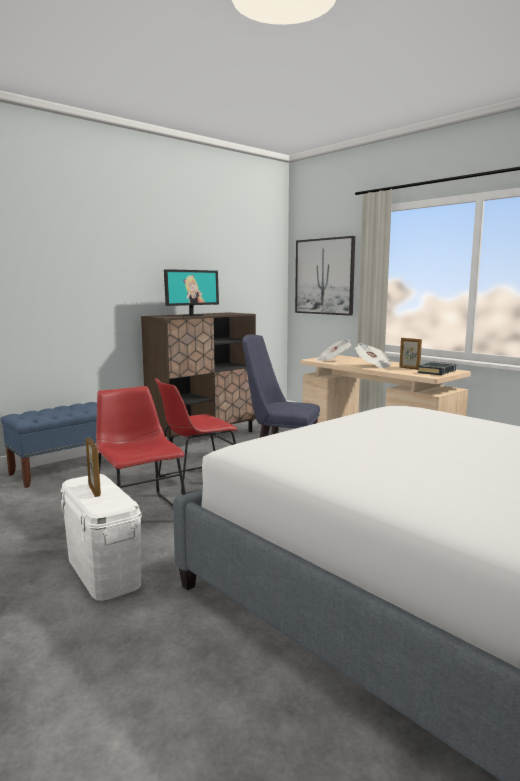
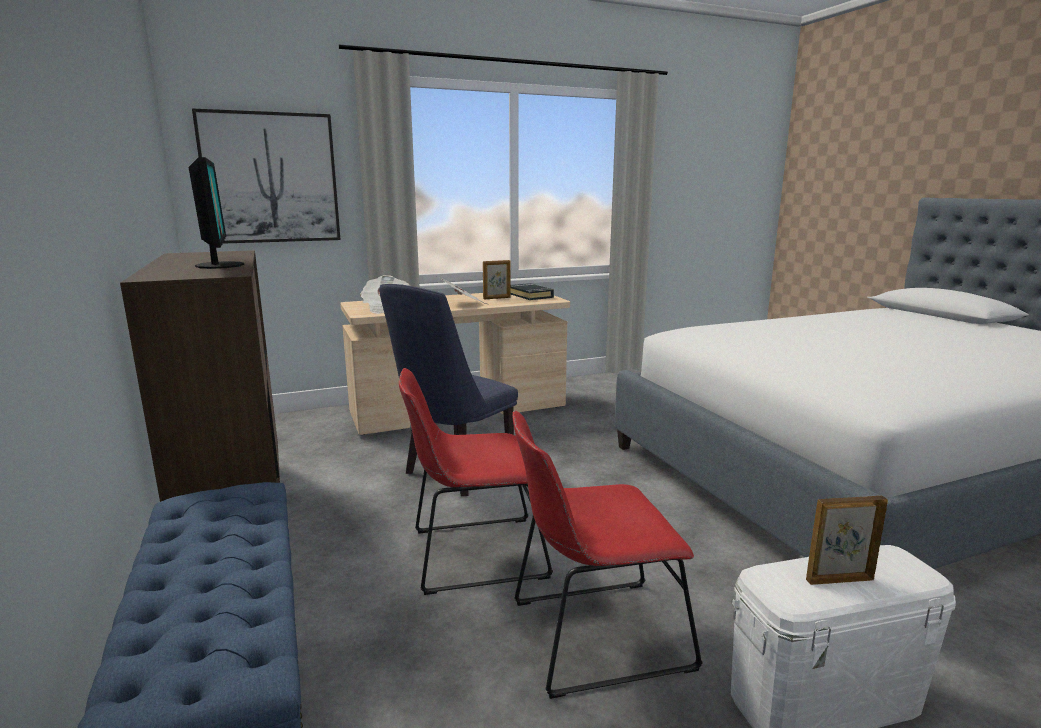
camera: 70 degrees left, 5 degrees up
(196, 480) = (472, 554): red chair -> red chair turned 90 degrees clockwise

